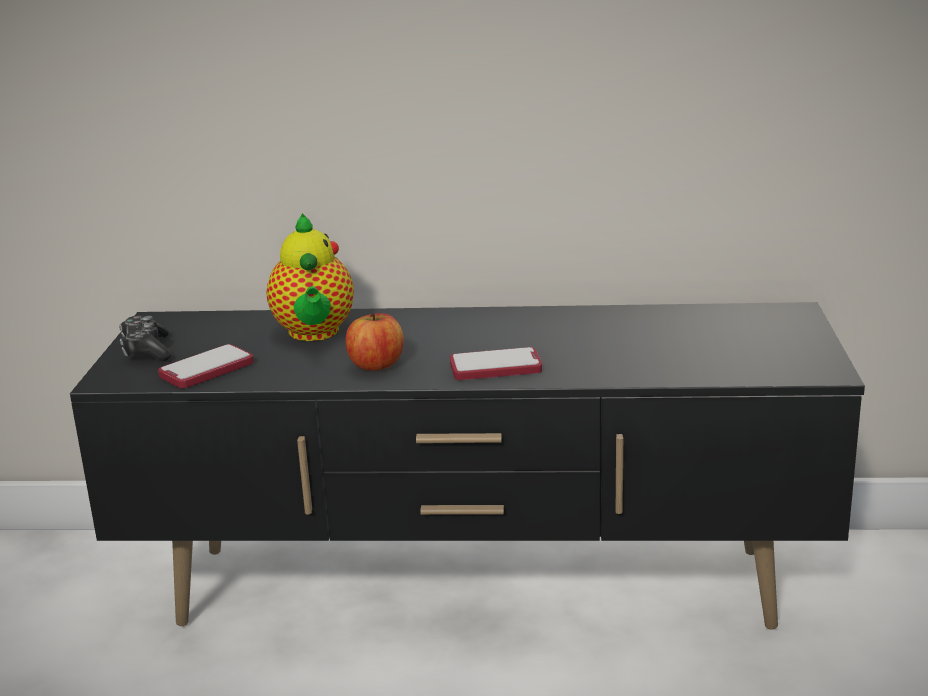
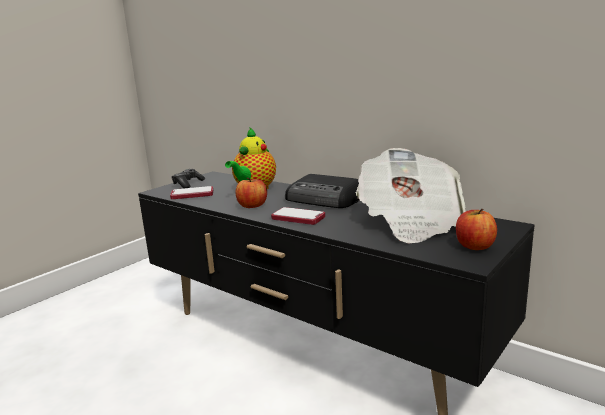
camera: 35 degrees right, 5 degrees down
(479, 325) = (325, 199): none -> radio
(668, 335) = (410, 222): none -> newspaper
(799, 350) = (475, 246): none -> apple

